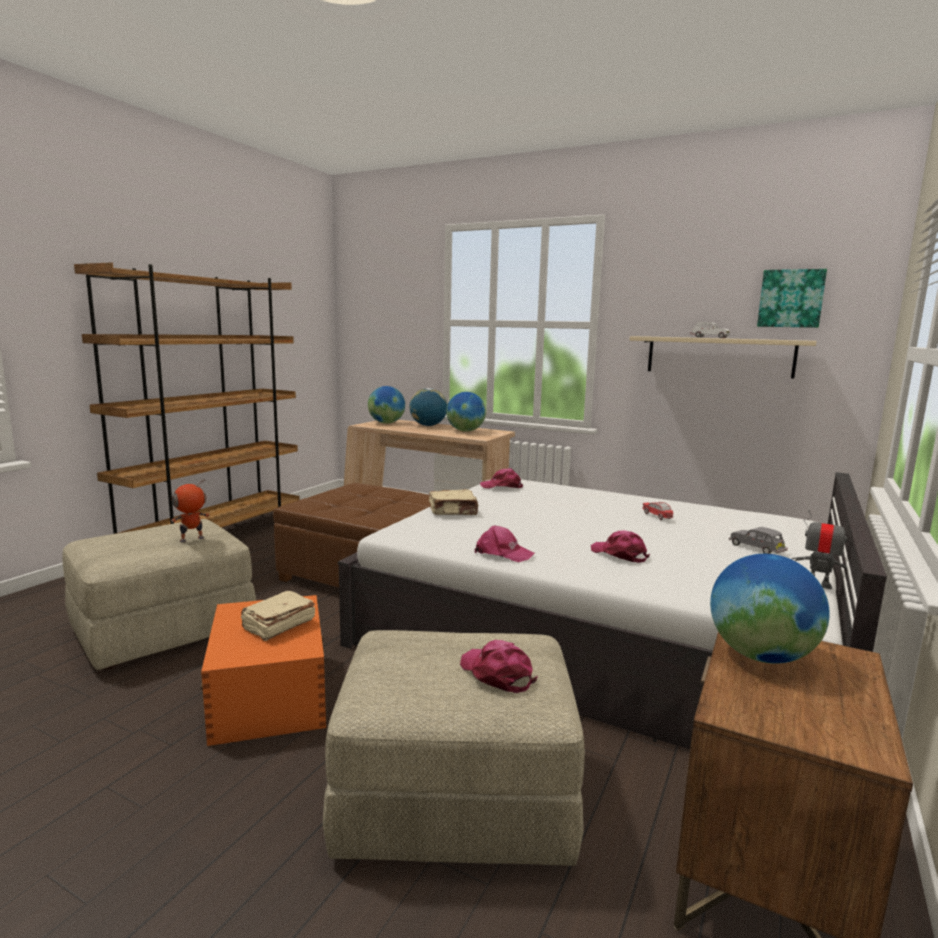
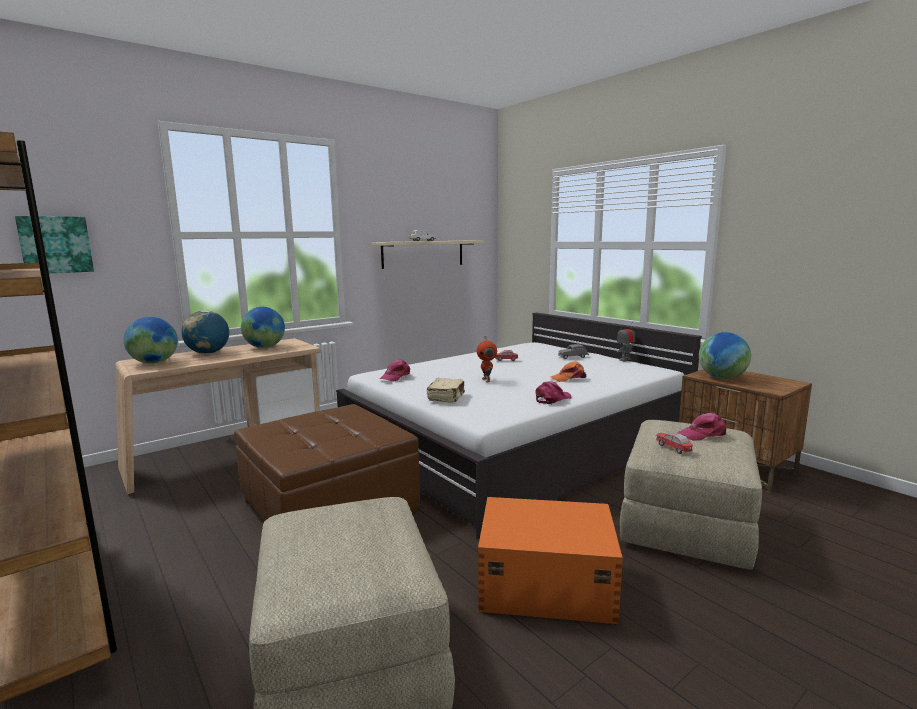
camera: 65 degrees left, 0 degrees up
(192, 540) = (374, 519): toy robot -> toy robot (487, 380)
(278, 626) = (546, 518): beige book -> none
(412, 649) = (673, 449): none -> toy car
(619, 554) = (569, 378): pink cap -> orange cap
(791, 298) = (454, 214): picture -> picture (56, 244)

